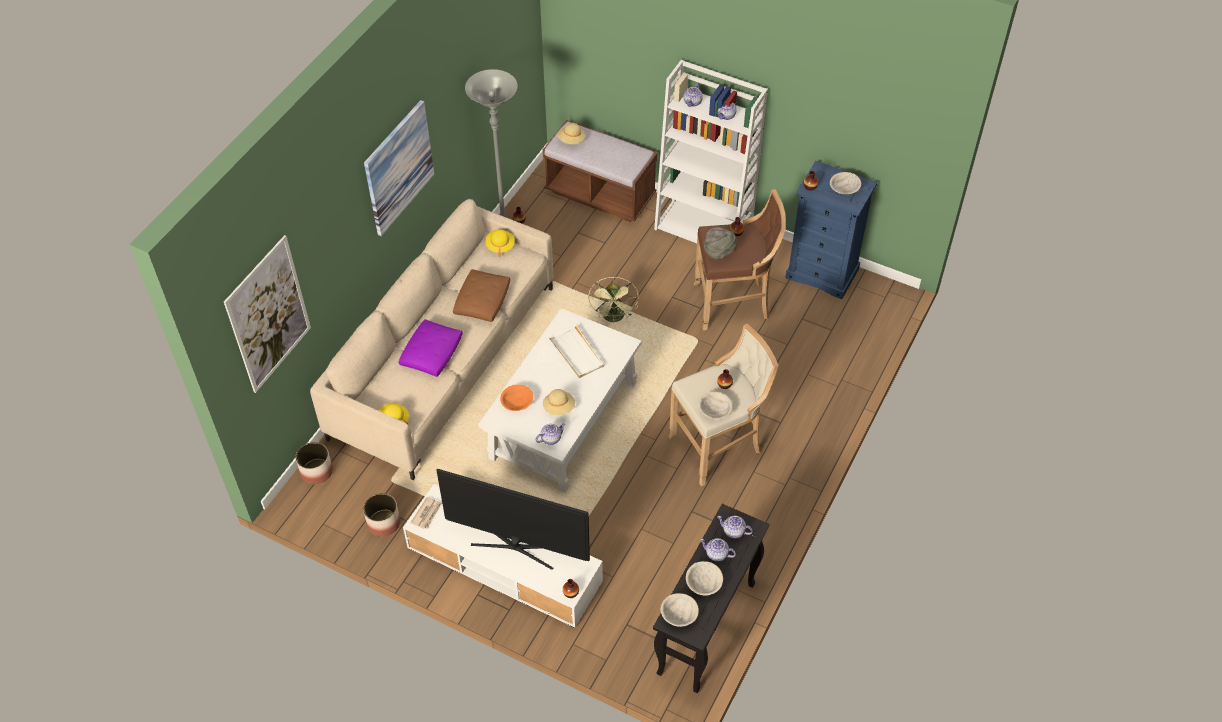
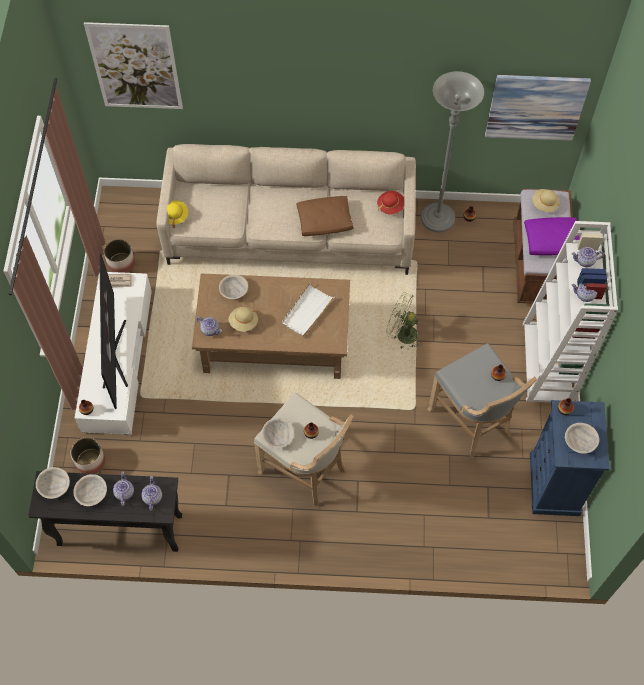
camera: 65 degrees right, 10 degrees up
(316, 471) = (147, 200): planter -> planter (91, 461)
(398, 167) = (334, 74): picture -> picture (535, 107)
(432, 353) = (253, 210): purple pillow -> purple pillow (552, 241)
(500, 246) = (390, 206): yellow hat -> red hat
(517, 403) = (234, 291): orange bowl -> beige bowl
(563, 419) = (275, 341): white coffee table -> brown coffee table
(614, 318) = (402, 334): green fan -> green fan turned 45 degrees clockwise
(719, 252) = (464, 371): grey hat -> none
(734, 303) = (473, 422): brown stool -> grey stool

